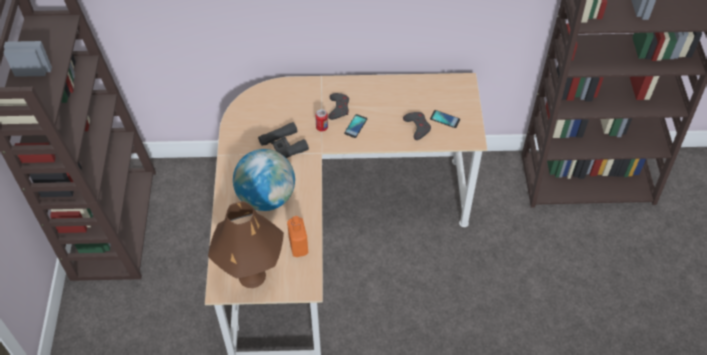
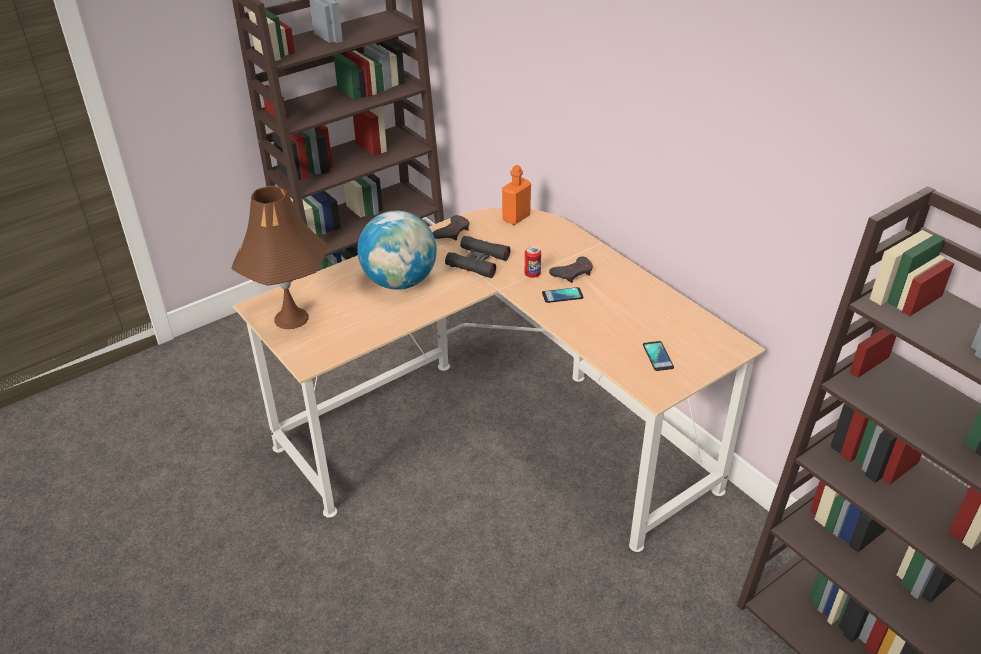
camera: 55 degrees right, 15 degrees down
(298, 247) = (356, 331): orange bottle -> orange bottle (516, 218)
(417, 127) = (618, 340): grey game controller -> grey game controller (452, 232)

